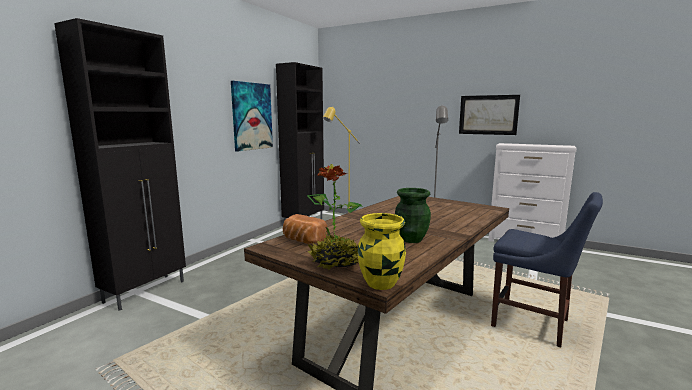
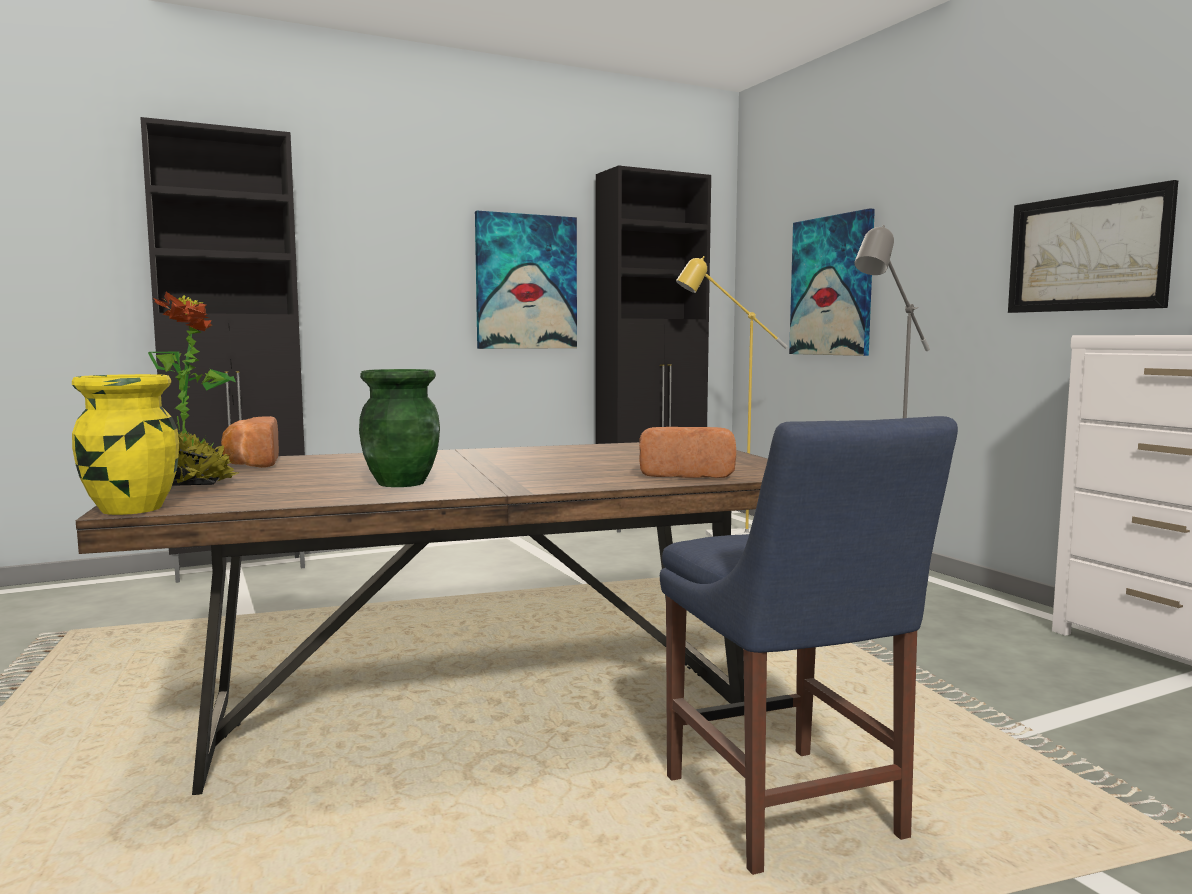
camera: 35 degrees right, 5 degrees down
(375, 118) = (831, 286): none -> picture
(471, 214) = (686, 474): none -> bread

